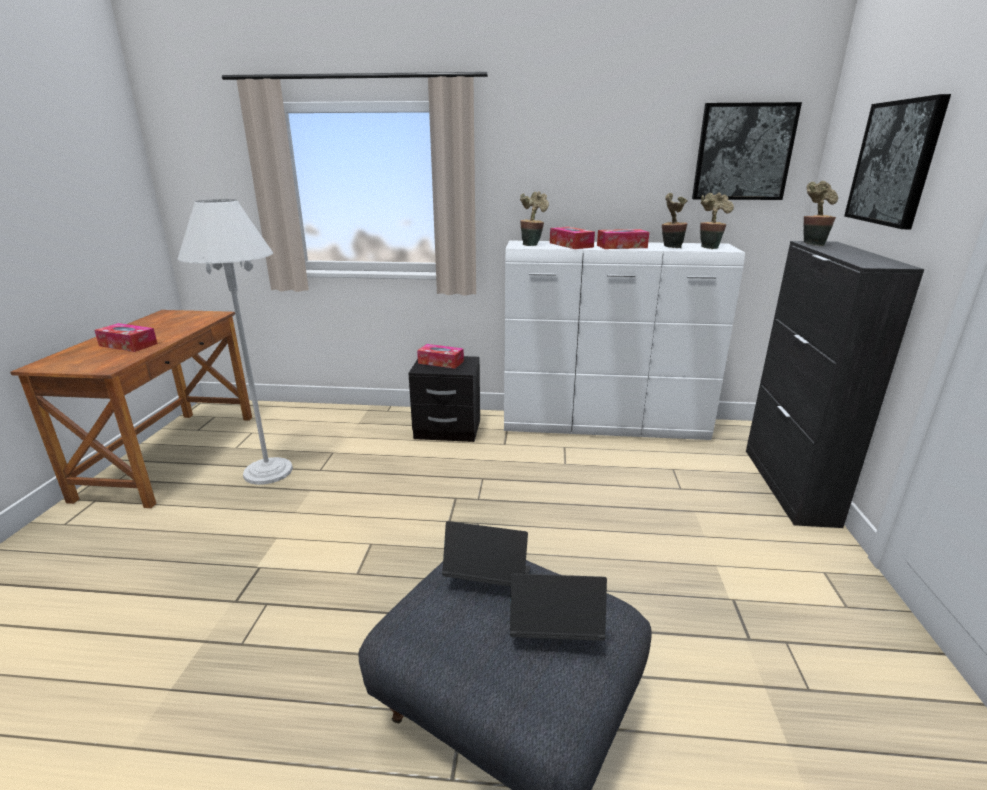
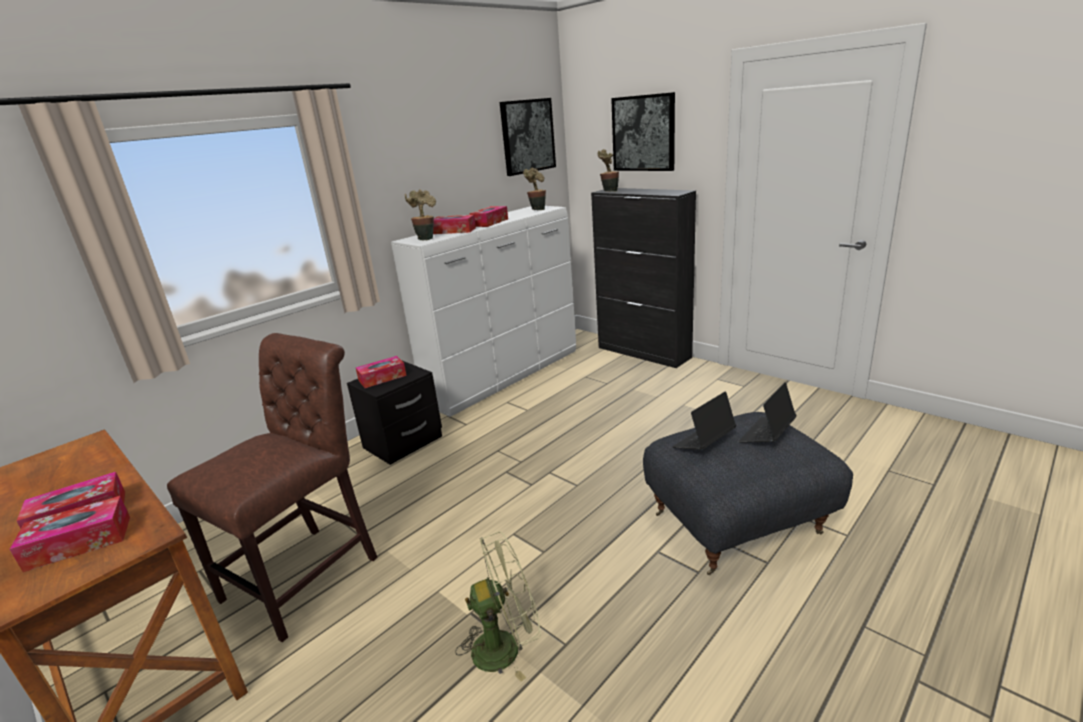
camera: 50 degrees left, 0 degrees up
(98, 356) = (79, 543): none -> tissue box
(228, 606) = (506, 646): none -> green fan
(268, 471) = (309, 573): white floor lamp -> brown chair
(670, 248) = (519, 215): potted plant -> none

